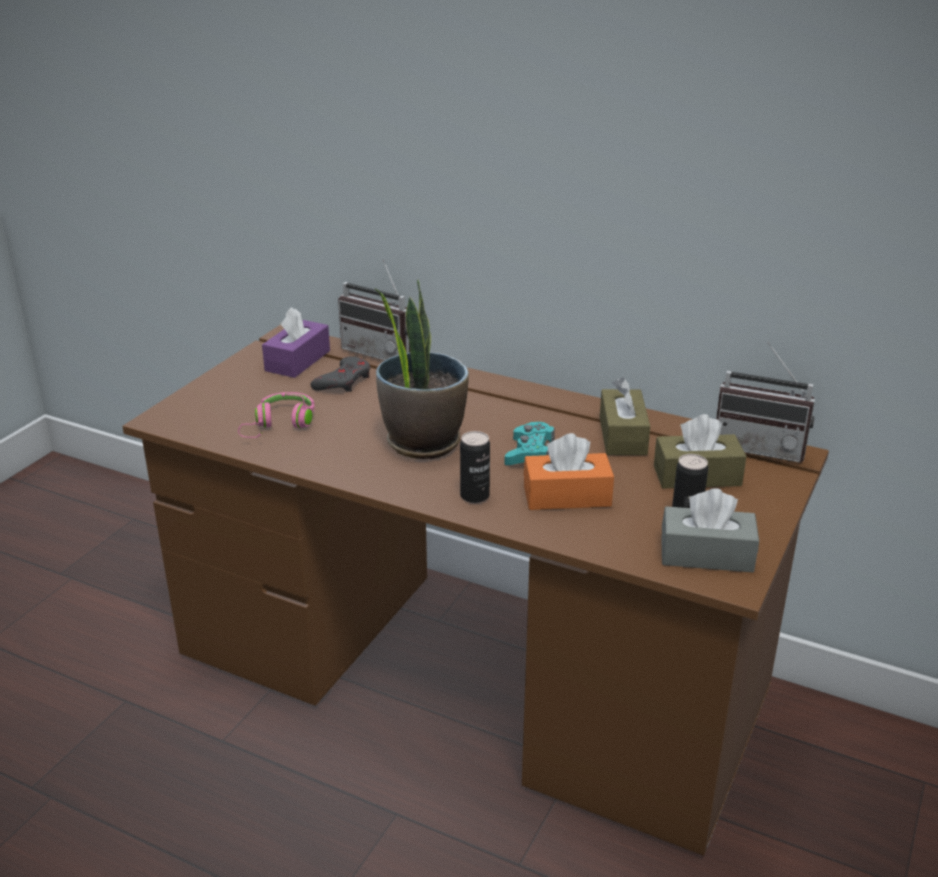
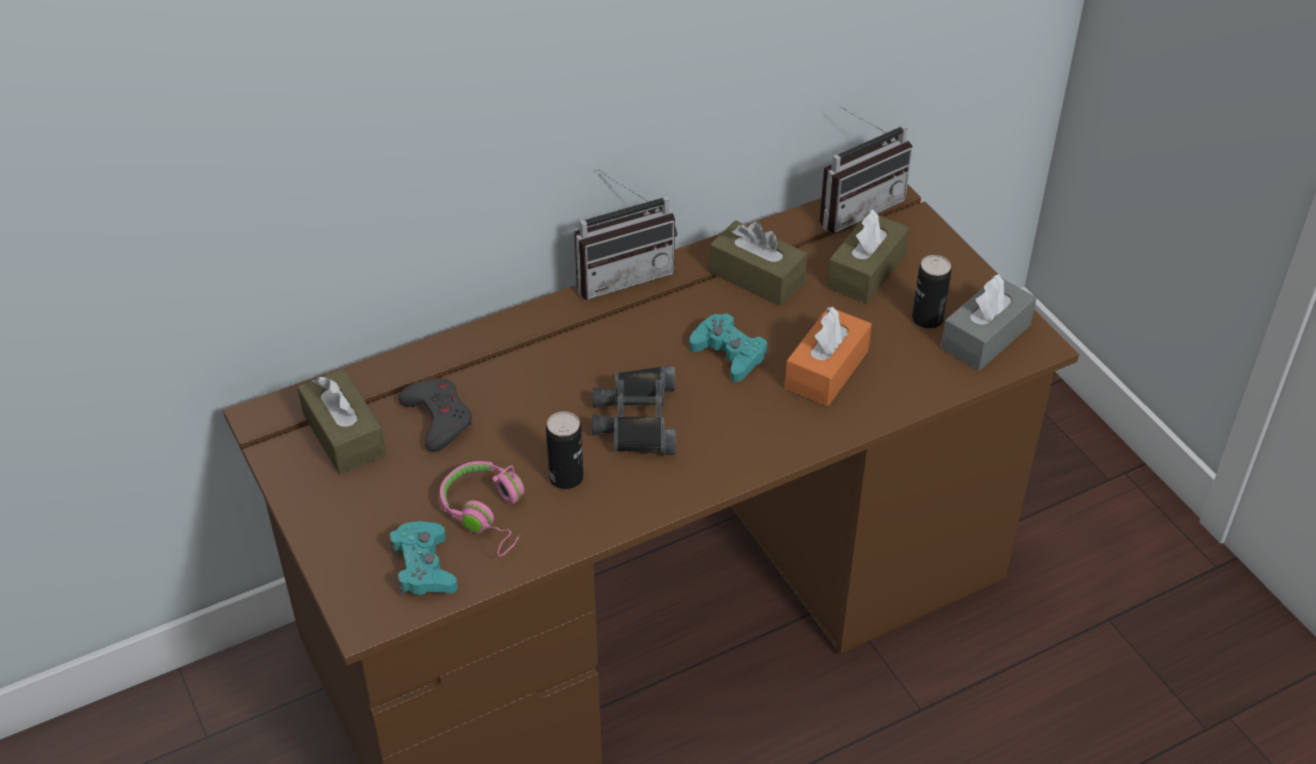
camera: 55 degrees left, 15 degrees up
(215, 422) = (424, 567): none -> turquoise game controller
(297, 361) = (344, 435): purple tissue box -> brown tissue box
(382, 352) = (402, 356): radio -> radio (622, 274)
(423, 442) = (635, 418): potted plant -> black binoculars
(474, 496) = (771, 431): can -> can (566, 477)

